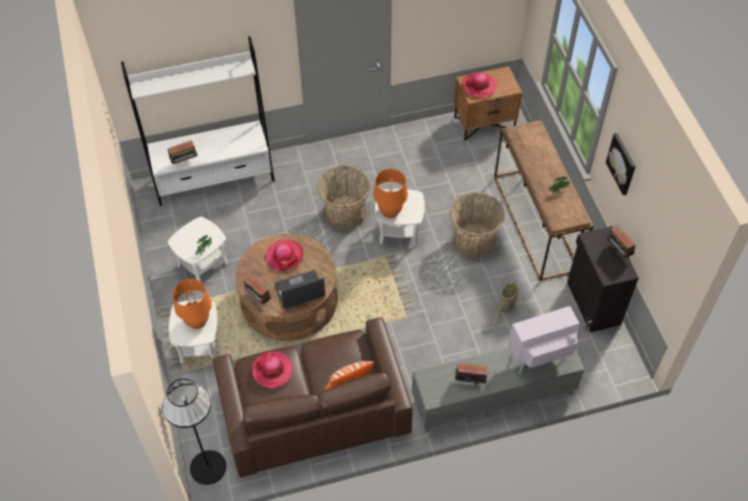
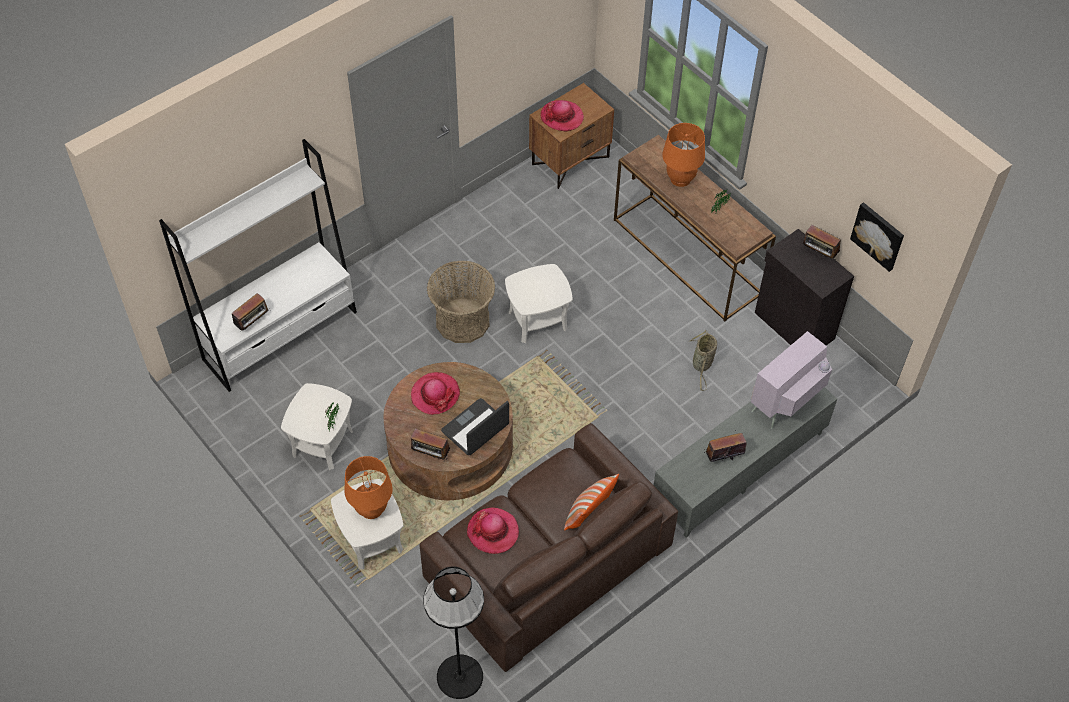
camera: 25 degrees left, 0 degrees up
(390, 211) = (530, 299): orange table lamp -> orange table lamp (680, 179)
(473, 240) = (628, 301): basket -> none
(622, 163) = (798, 153): picture -> picture (878, 235)

